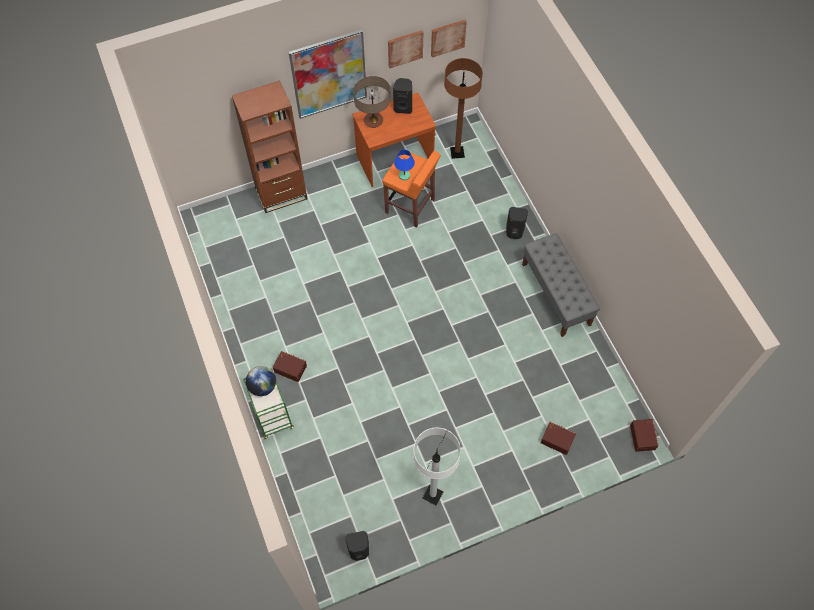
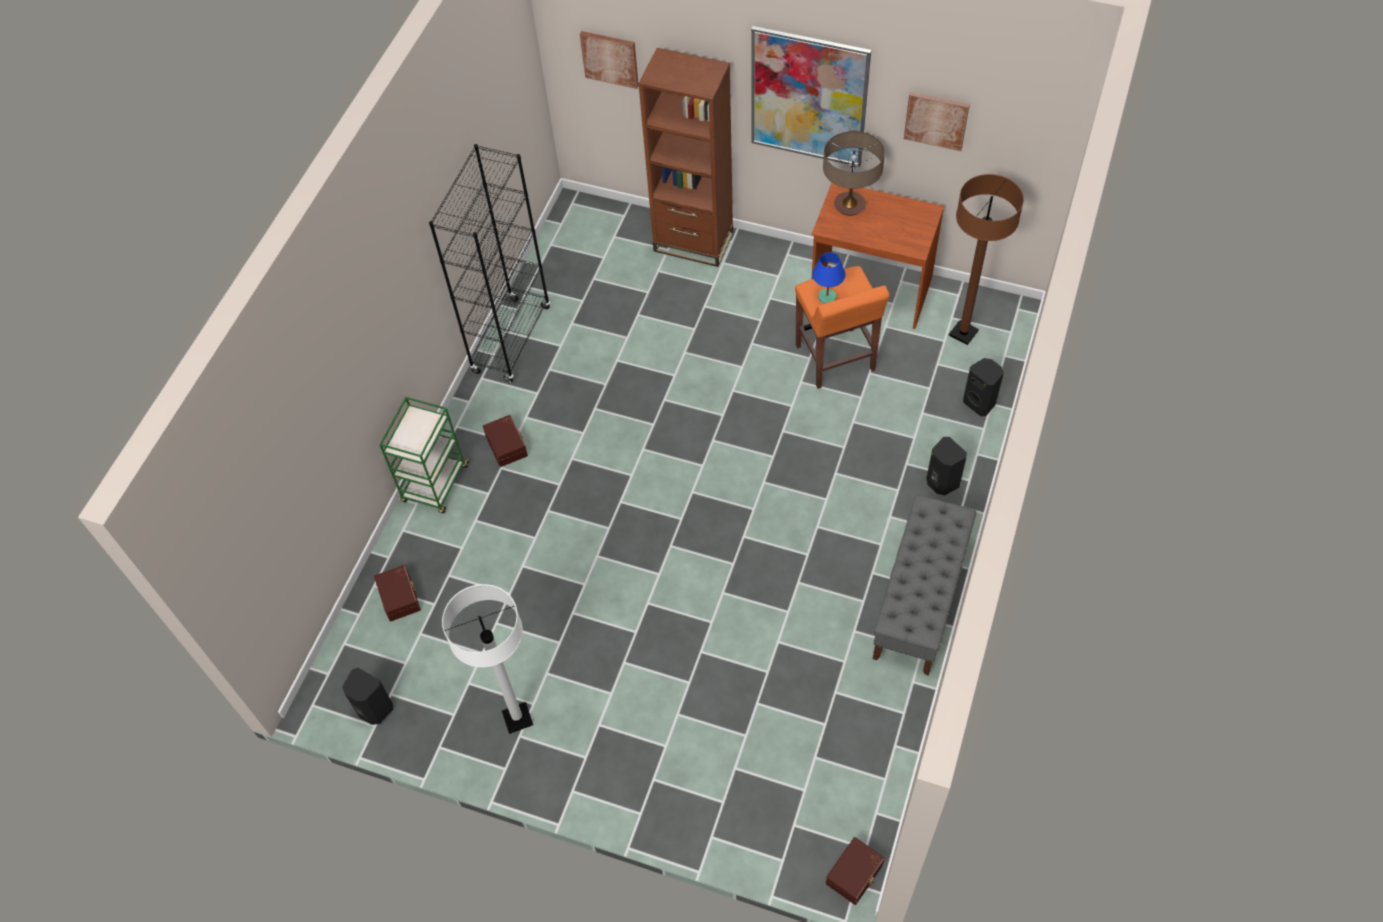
camera: 45 degrees right, 5 degrees down
(236, 312) = (511, 340): none -> black bookcase
(263, 386) = (422, 424): globe -> none
(403, 107) = (905, 212): black speaker -> black speaker (980, 403)
(447, 37) = (1011, 140): picture -> picture (610, 58)
(557, 439) = (736, 781): brown storage box -> brown storage box (400, 597)

